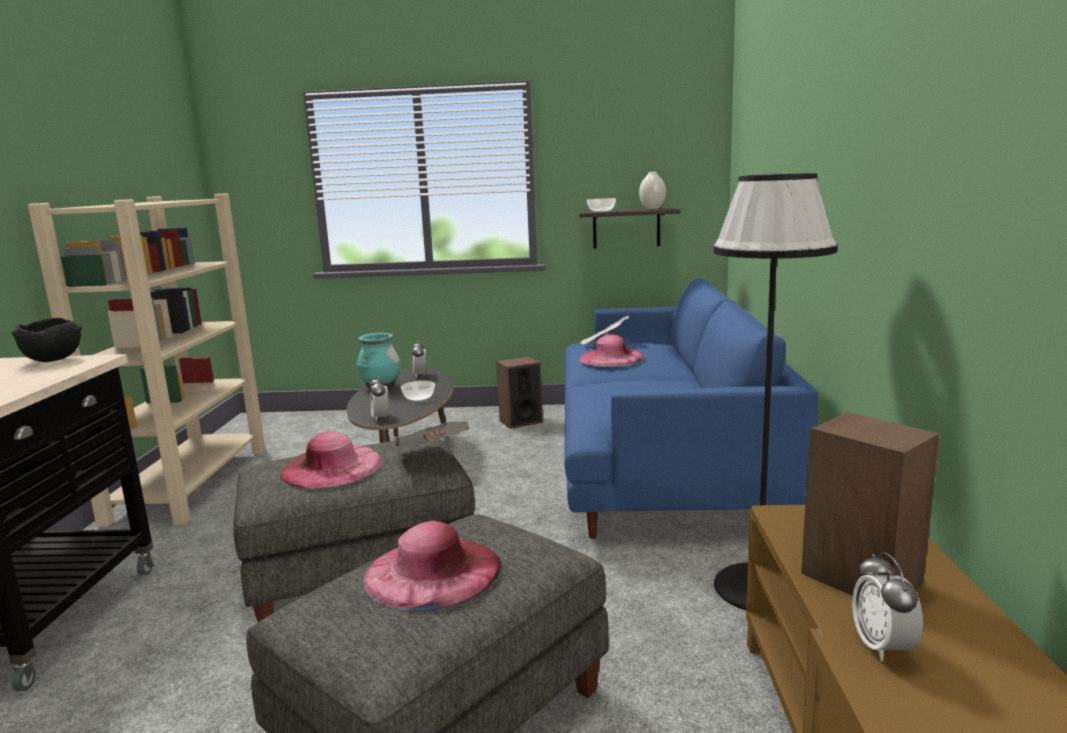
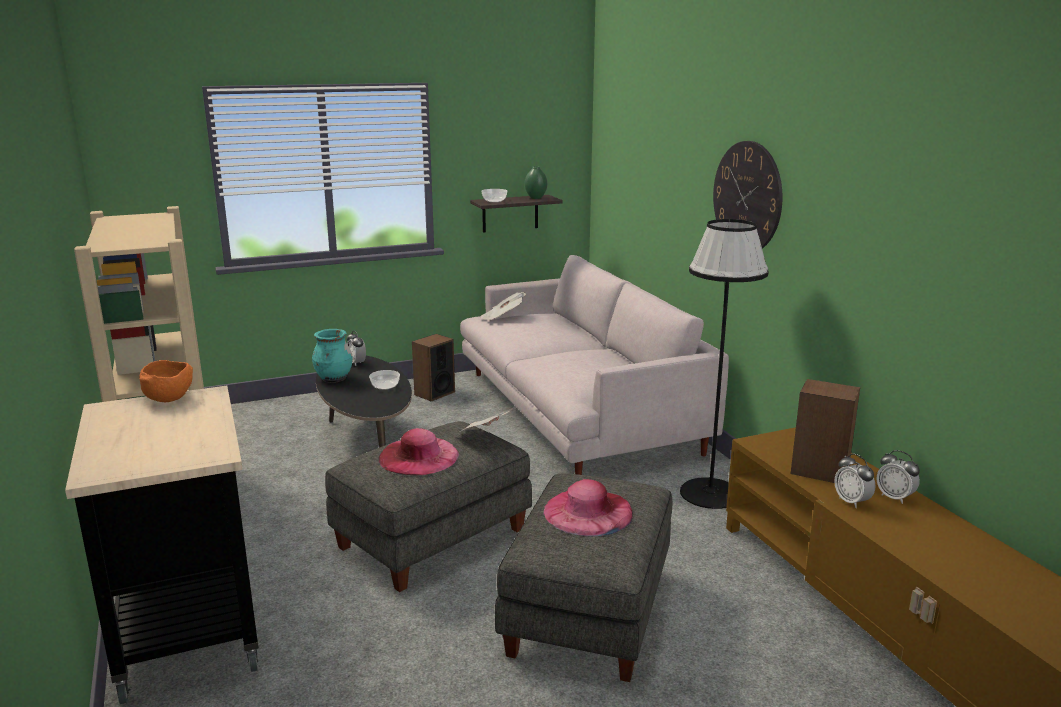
camera: 25 degrees left, 5 degrees up
(54, 360) = (169, 399): black bowl -> orange bowl
(381, 418) = (375, 409): alarm clock -> alarm clock (894, 497)
(611, 358) = (527, 332): pink hat -> none
(652, 208) = (535, 198): white vase -> green vase
(661, 458) = (577, 411): blue sofa -> white sofa
(844, 155) = (747, 197): none -> wall clock

